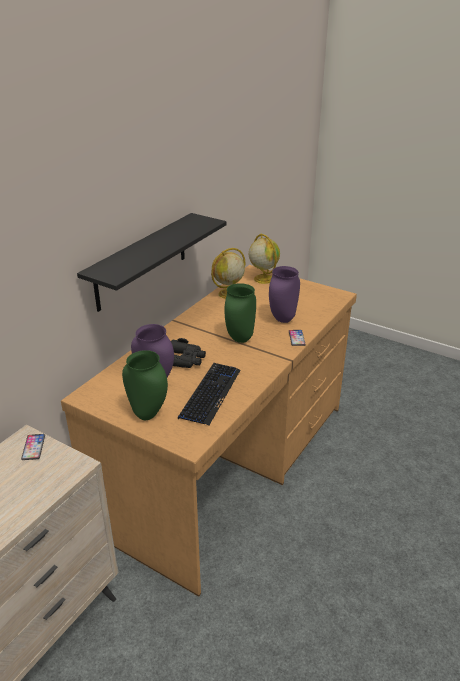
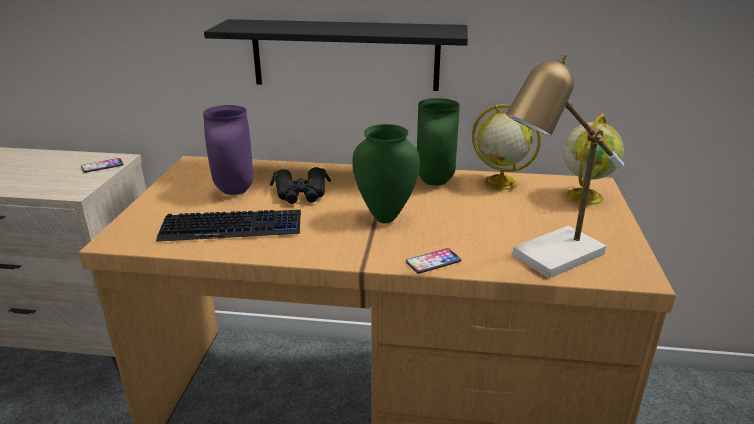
camera: 65 degrees right, 5 degrees down
(147, 415) = (170, 201): green vase -> green vase (433, 181)
(283, 319) = (478, 238): purple vase -> none
(314, 308) = (551, 259): none -> table lamp

